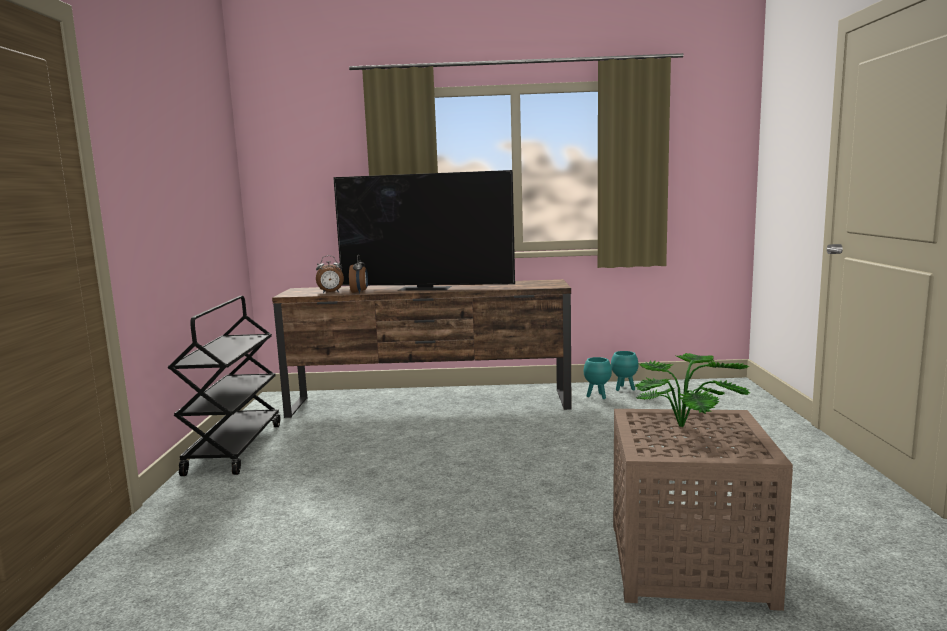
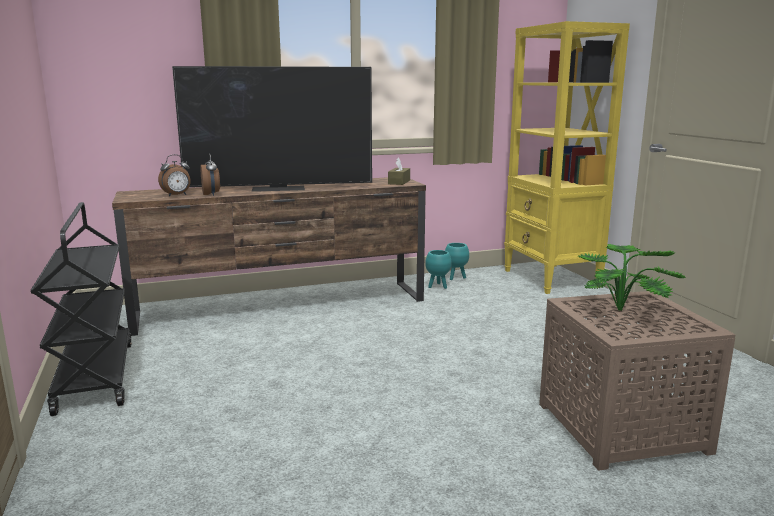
camera: 20 degrees left, 5 degrees up
(547, 284) = (399, 182): none -> brown tissue box
(734, 397) = (551, 279): none -> yellow bookcase

